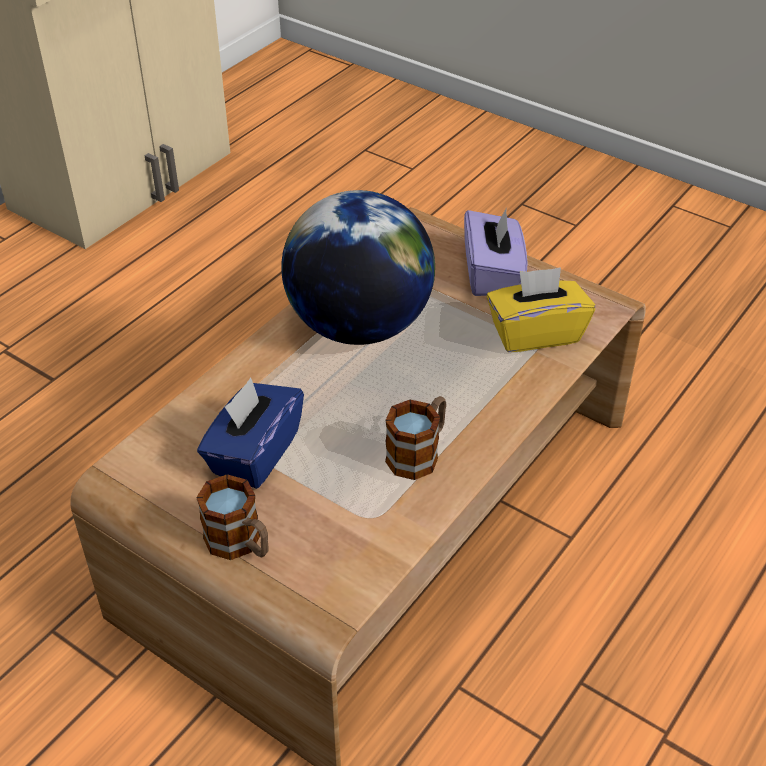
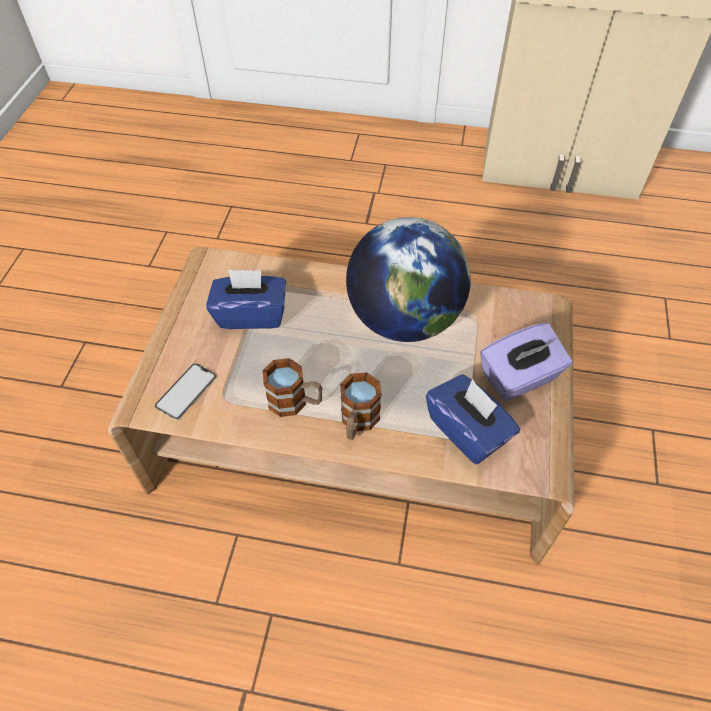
camera: 65 degrees right, 10 degrees up
(240, 544) = (174, 339): mug -> mug (357, 422)
(338, 552) = (186, 391): none -> phone
(535, 333) = (468, 431): yellow tissue box -> blue tissue box

